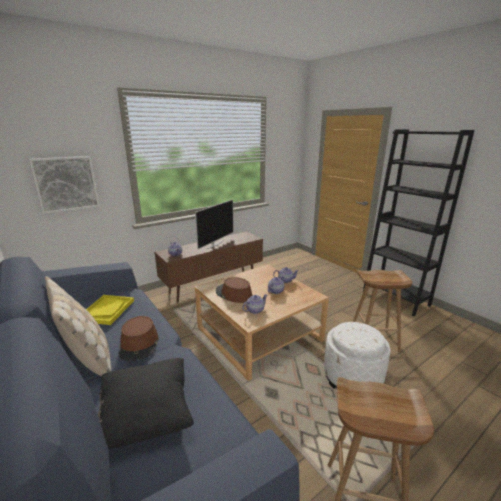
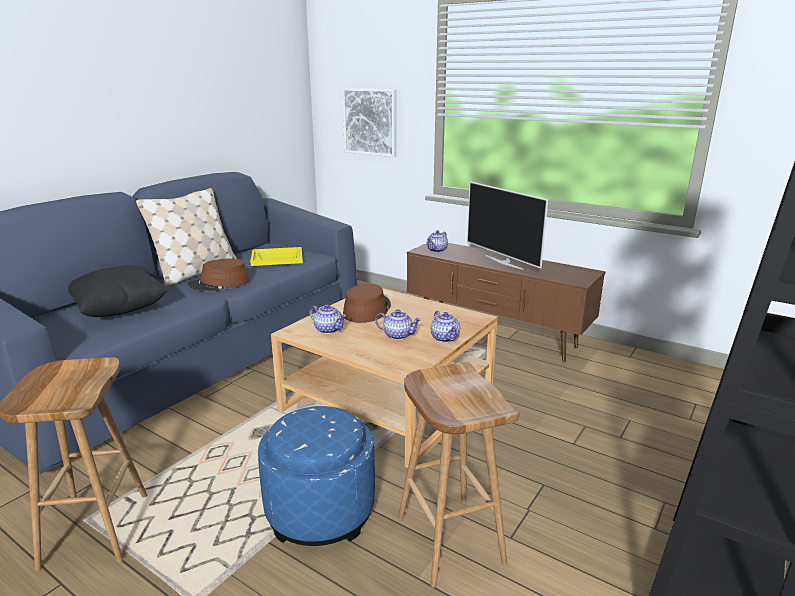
camera: 70 degrees right, 0 degrees up
(214, 244) = (504, 262): television -> television turned 45 degrees clockwise
(352, 377) = (320, 511): white ottoman -> blue ottoman

